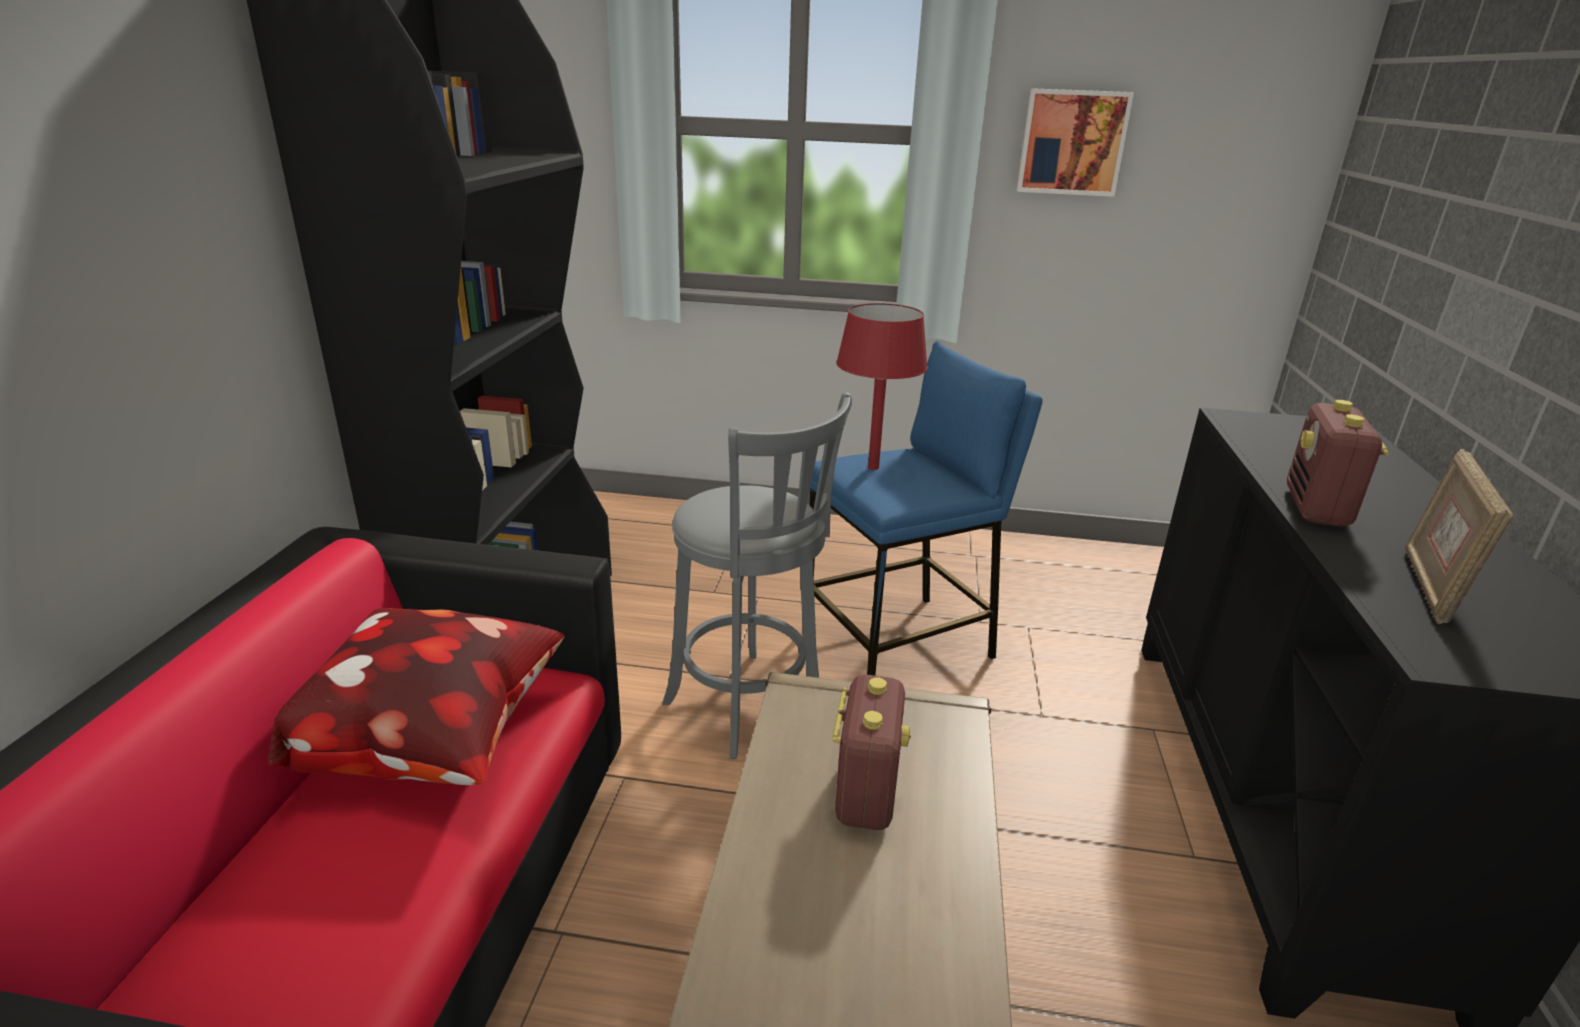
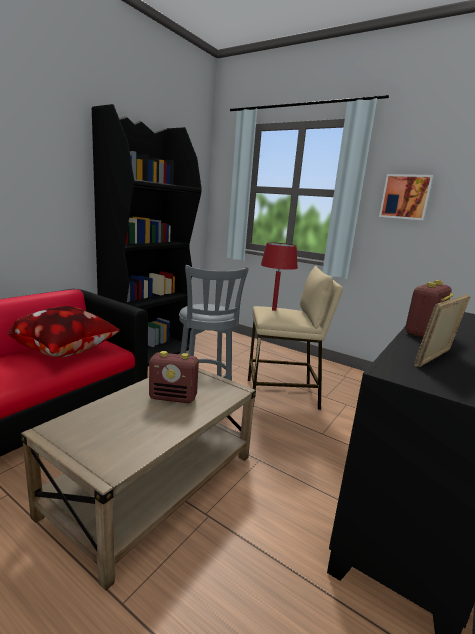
camera: 25 degrees right, 10 degrees down
(866, 792) = (173, 398): radio -> radio turned 60 degrees clockwise
(900, 645) = (282, 394): blue stool -> beige stool

